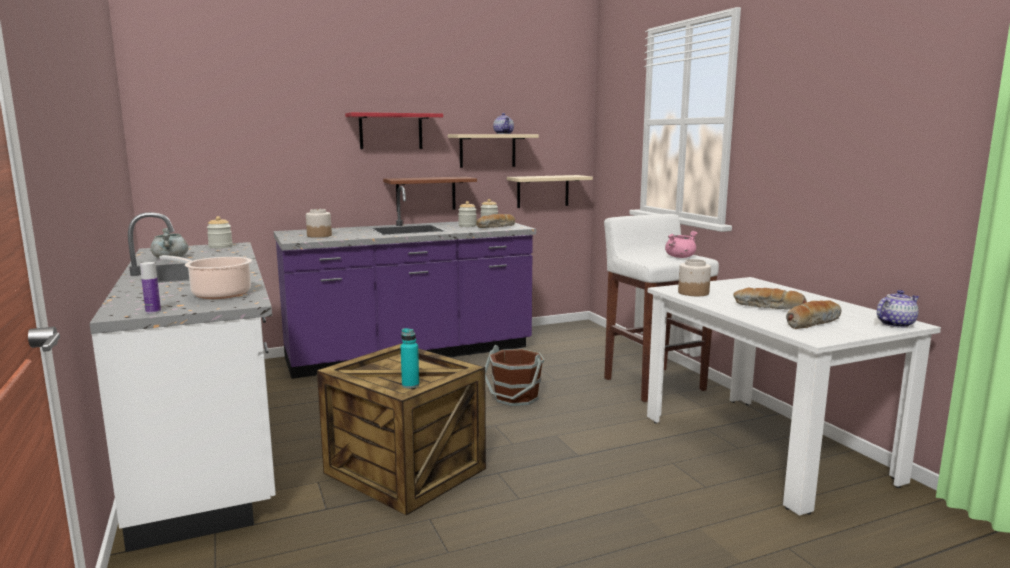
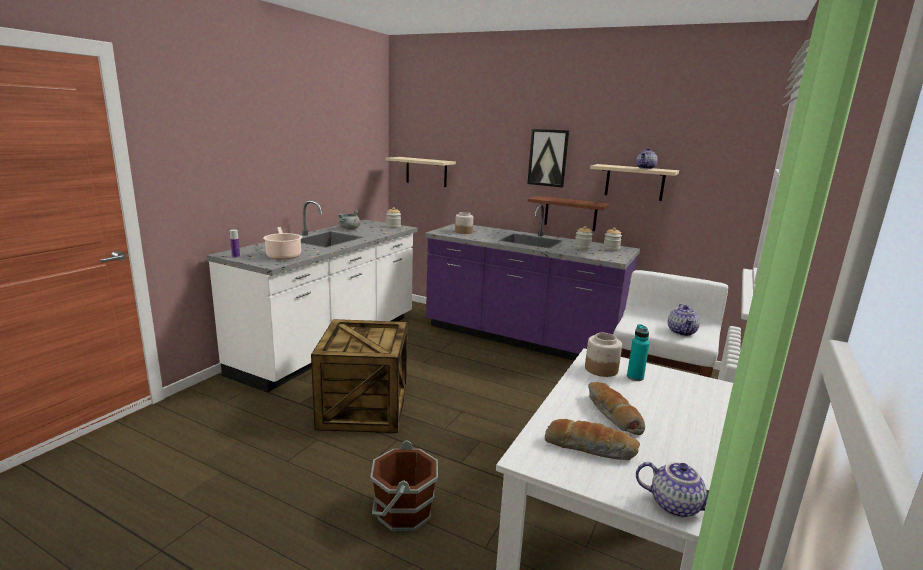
camera: 50 degrees right, 5 degrees up
(391, 131) = (548, 157): red shelf -> picture
(410, 385) = (347, 349): turquoise bottle -> turquoise bottle (635, 377)
(496, 227) = (599, 254): bread -> none
(515, 398) = (515, 401): brown bucket -> brown bucket (403, 512)
(543, 191) = (690, 229): beige shelf -> beige shelf (426, 172)
(680, 257) = (682, 332): pink cooking pot -> teapot

